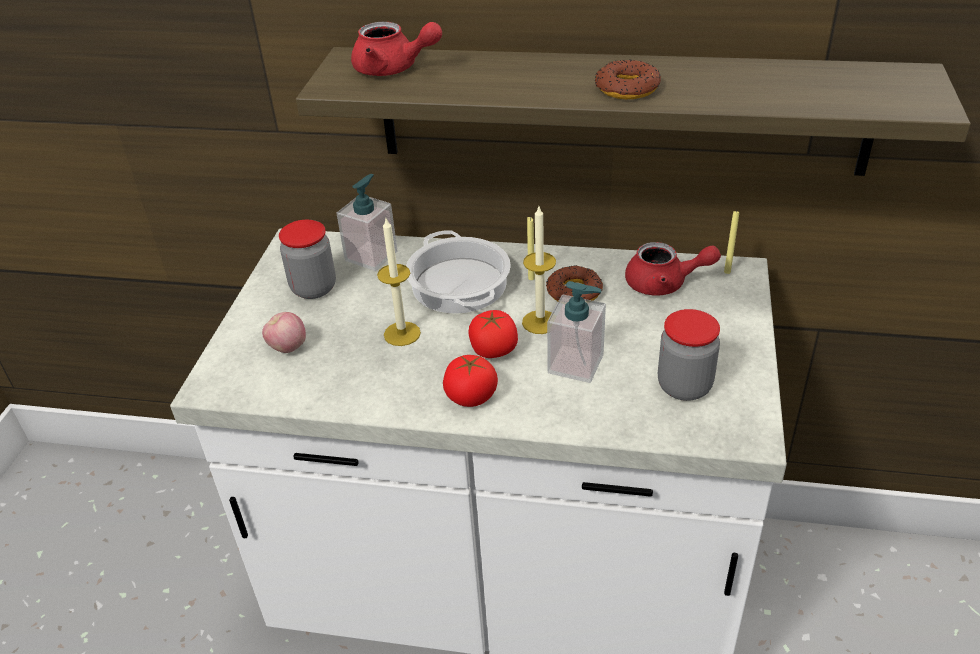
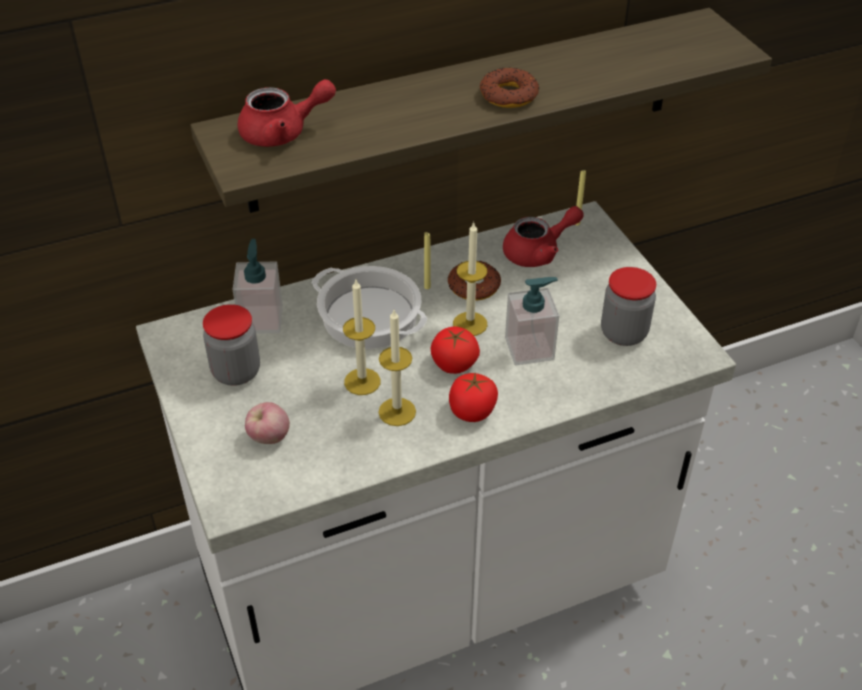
camera: 35 degrees left, 5 degrees up
(406, 370) = (397, 412): none -> candle

